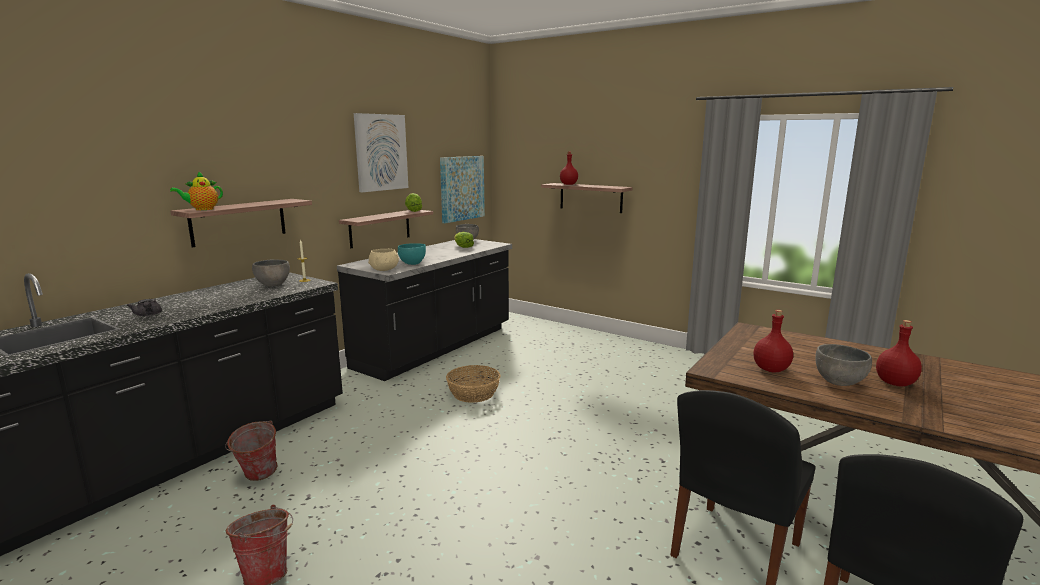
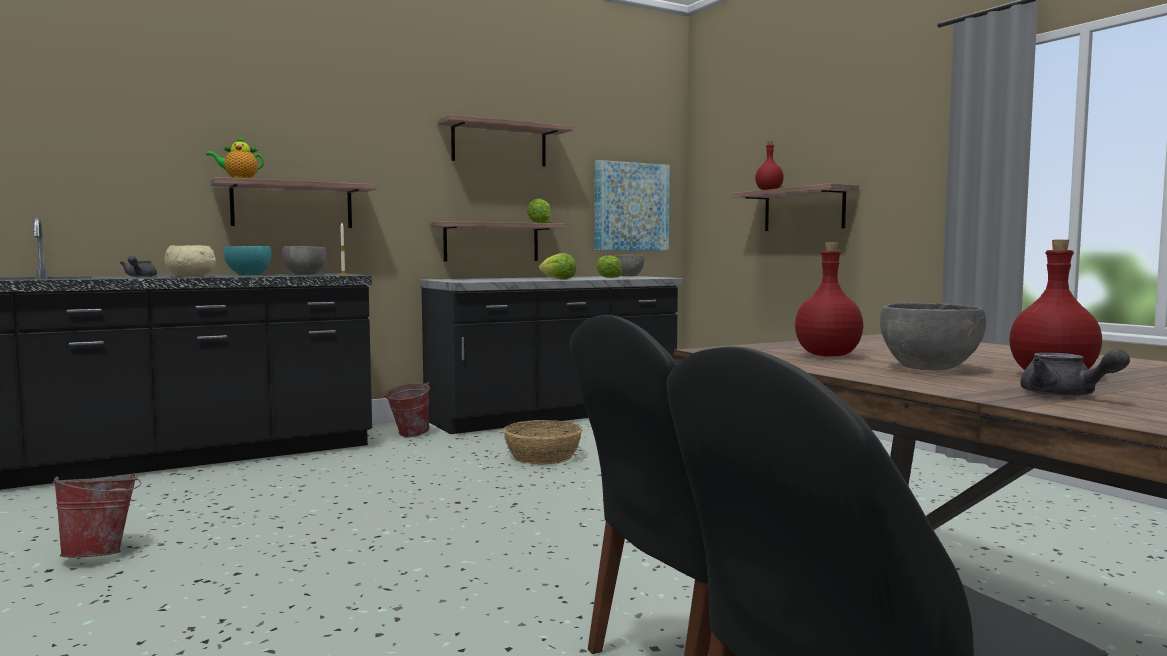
camera: 25 degrees right, 10 degrees down
(256, 477) = (205, 485): bucket -> bucket (408, 435)
(381, 152) = (499, 144): picture -> shelf
(384, 269) = (463, 280): beige bowl -> beige bowl (191, 276)
(412, 263) = (508, 280): turquoise bowl -> turquoise bowl (249, 275)
(441, 256) = (558, 279): none -> lettuce
(936, 410) = (1065, 396): none -> grey teapot

